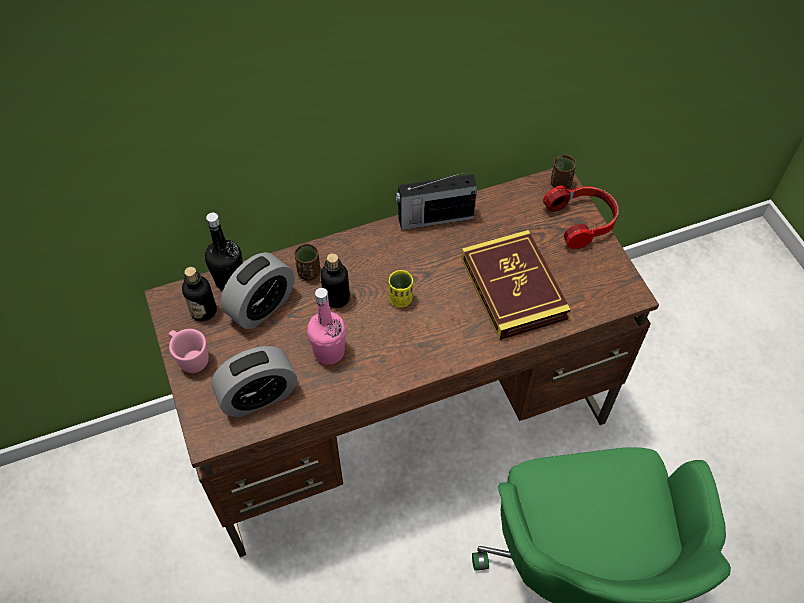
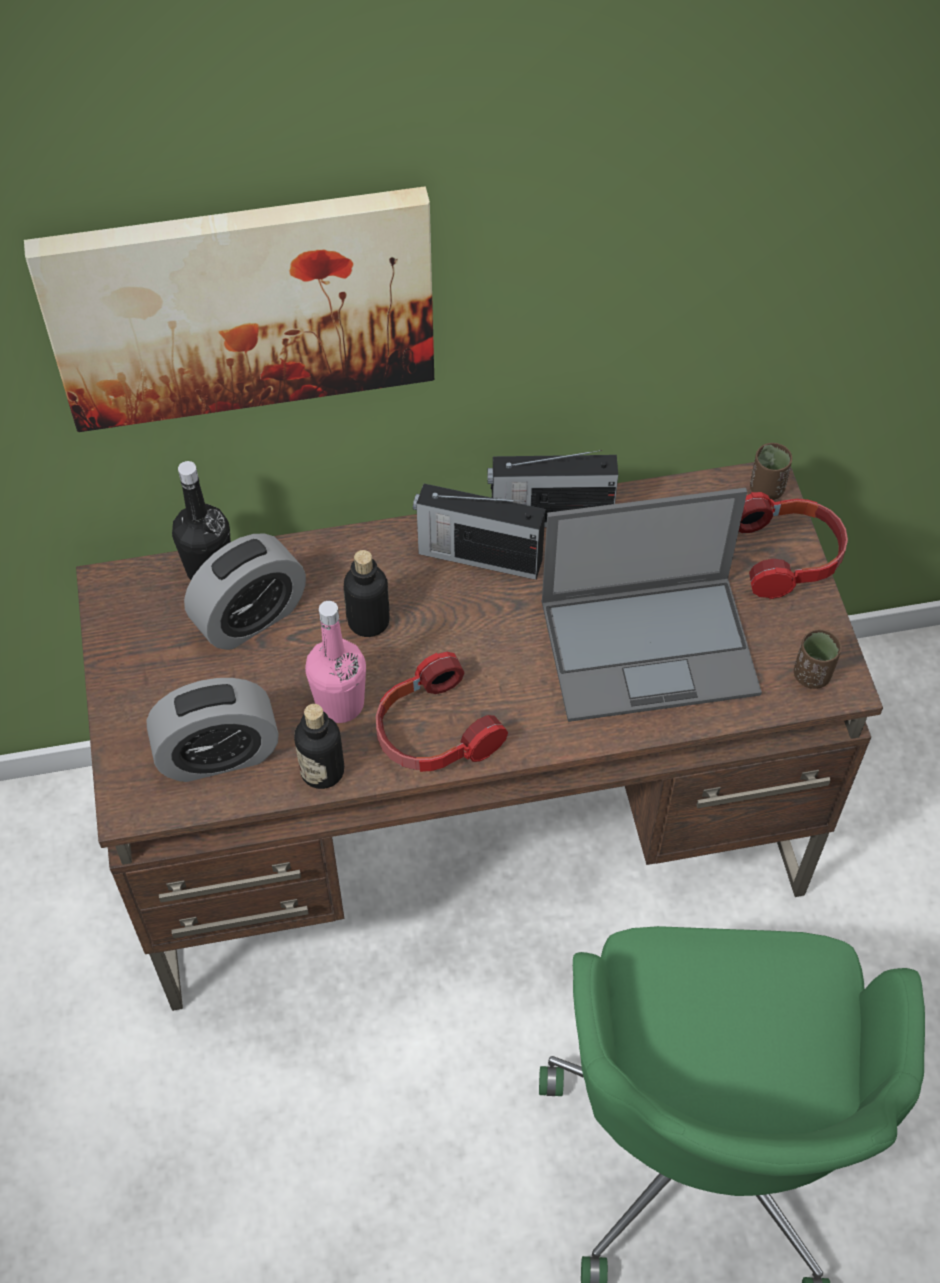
camera: 10 degrees right, 0 degrees up
(190, 358) = (126, 680): pink mug -> none
(203, 311) = (160, 611): bottle -> bottle (322, 771)
(237, 106) = (242, 306): none -> picture
(309, 272) = (334, 575): brown cup -> brown cup (812, 675)
(391, 361) = (432, 732): none -> headphones
(396, 248) = (478, 555): none -> radio
(400, 299) = (468, 637): yellow cup -> none
(513, 288) = (651, 646): book -> laptop

